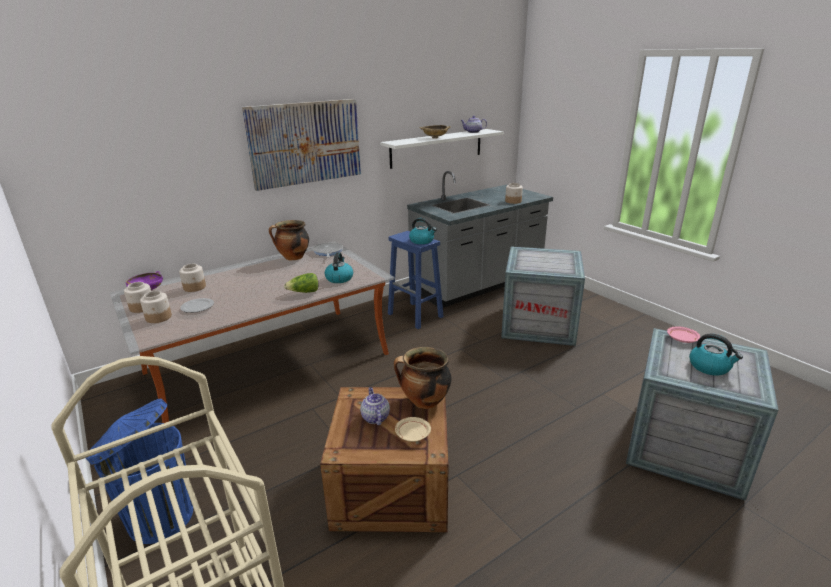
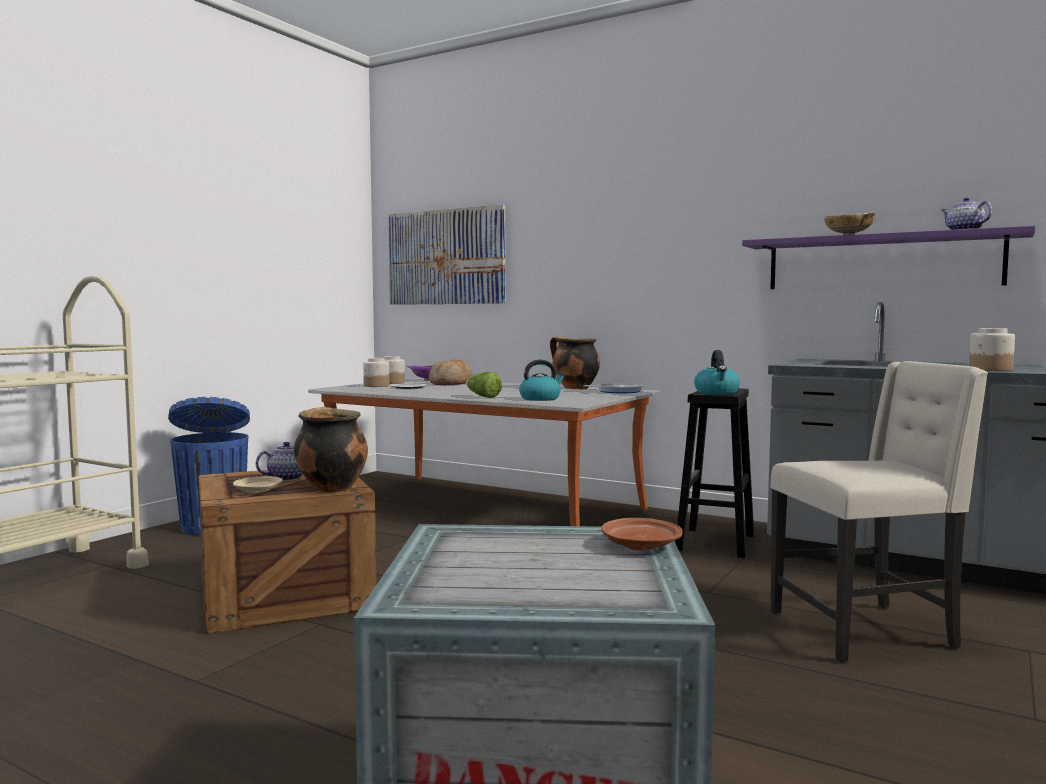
camera: 65 degrees right, 20 degrees down
(195, 287) = (451, 384): jar -> bread
(305, 143) = (633, 238): picture -> picture (446, 257)
(416, 315) = (715, 543): blue stool -> black stool
(437, 148) = (881, 262): white shelf -> purple shelf
(539, 324) = (865, 630): crate -> beige chair
(682, 339) = (640, 545): pink plate -> brown plate
(710, 367) = (518, 564): kettle -> none

